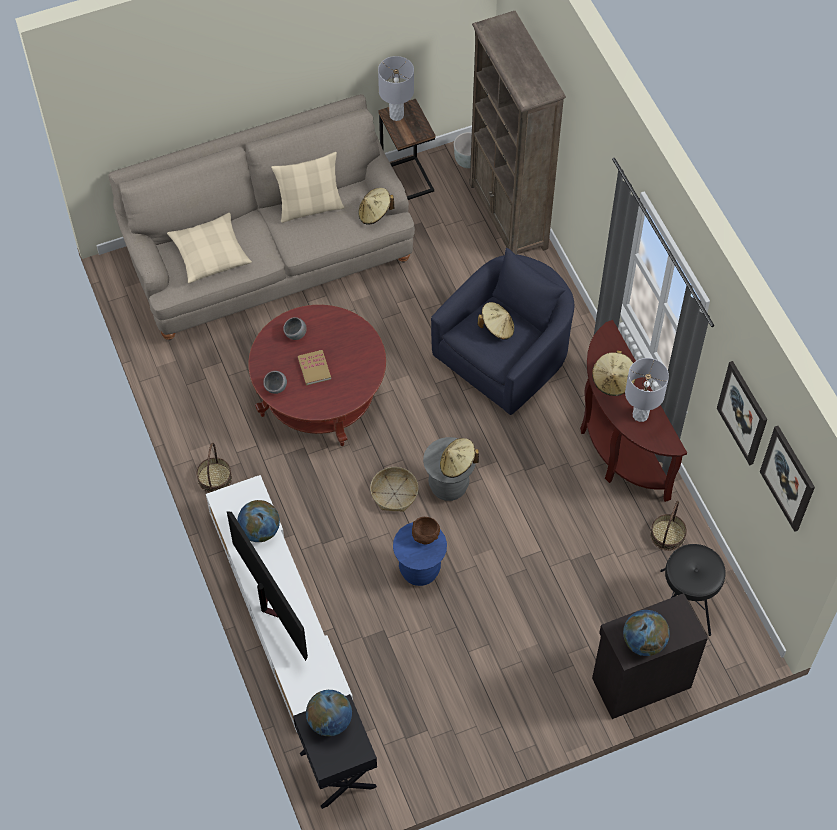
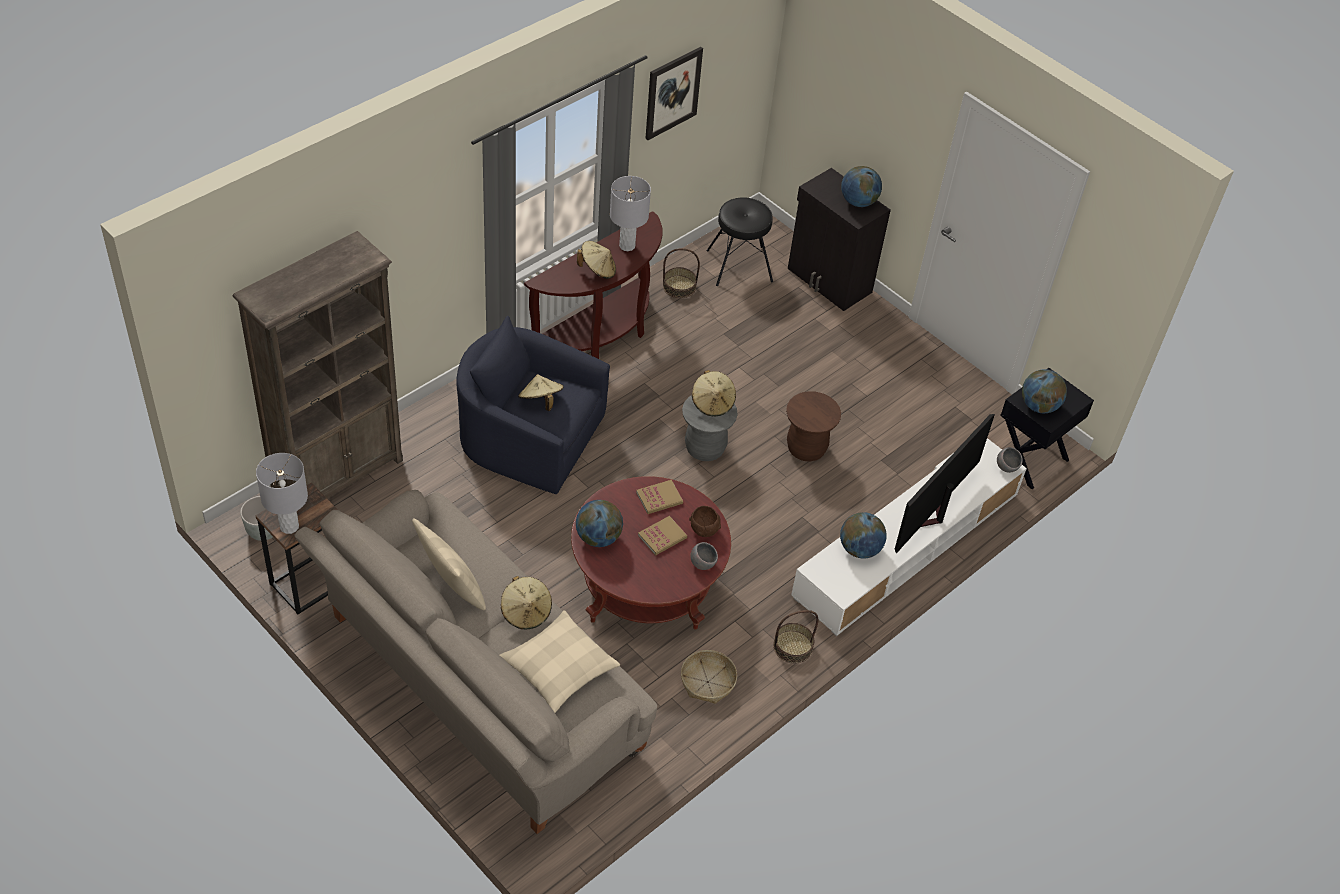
camera: 115 degrees left, 10 degrees down
(296, 334) = (625, 566): grey bowl -> grey bowl (1006, 467)
(331, 324) = (598, 537): none -> globe
(355, 379) = (659, 498): none -> book
(375, 214) = (438, 524): beige hat -> beige hat (526, 612)
(394, 494) = (734, 488): basket -> basket (707, 681)
(419, 570) = (806, 449): blue stool -> brown stool
(425, 536) = (802, 409): brown bowl -> brown bowl (704, 530)
(788, 478) = (733, 51): picture -> none

